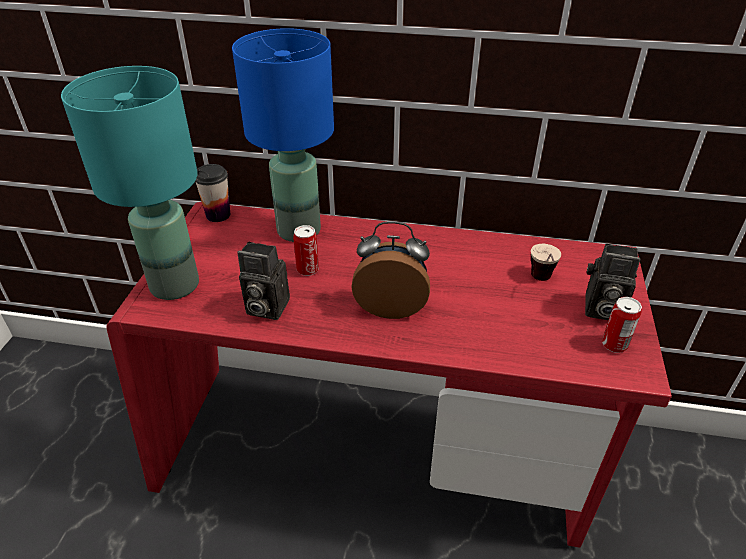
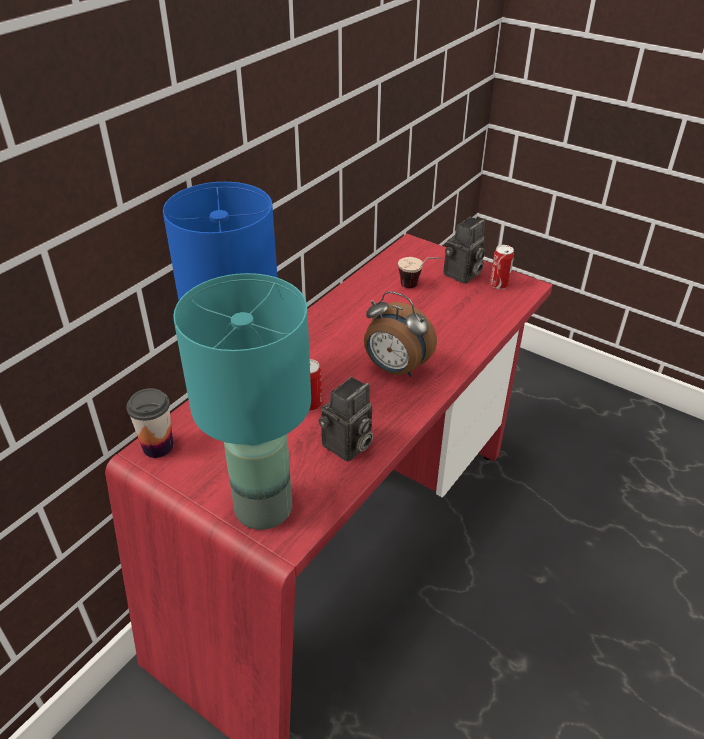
camera: 65 degrees left, 0 degrees up
(391, 305) = (395, 369): alarm clock -> alarm clock turned 90 degrees counterclockwise

